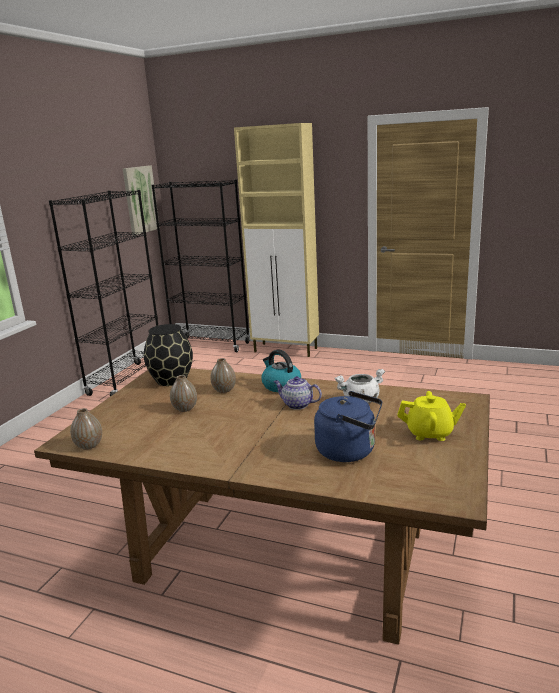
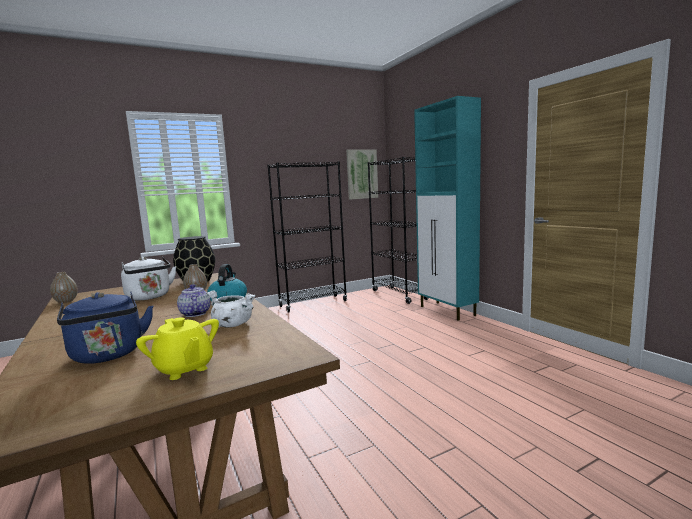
camera: 40 degrees right, 10 degrees down
(185, 409) = (149, 297): vase -> white kettle
(286, 350) = (447, 311): beige cabinet -> turquoise cabinet

